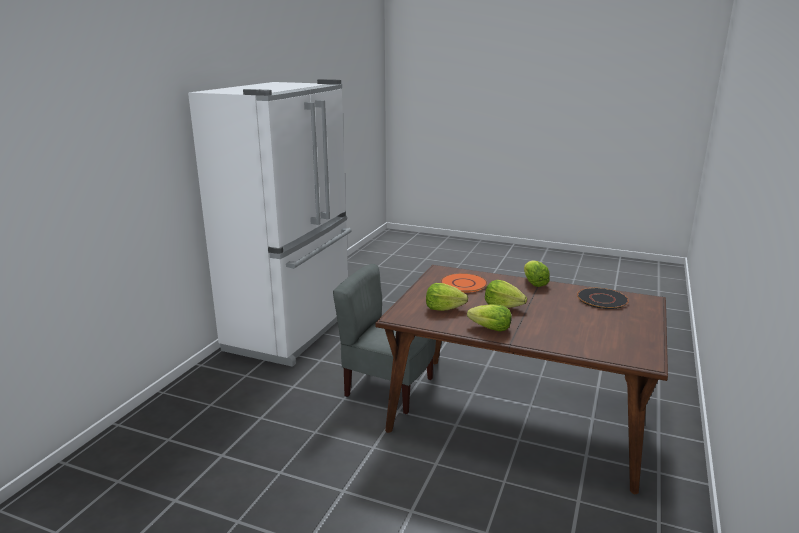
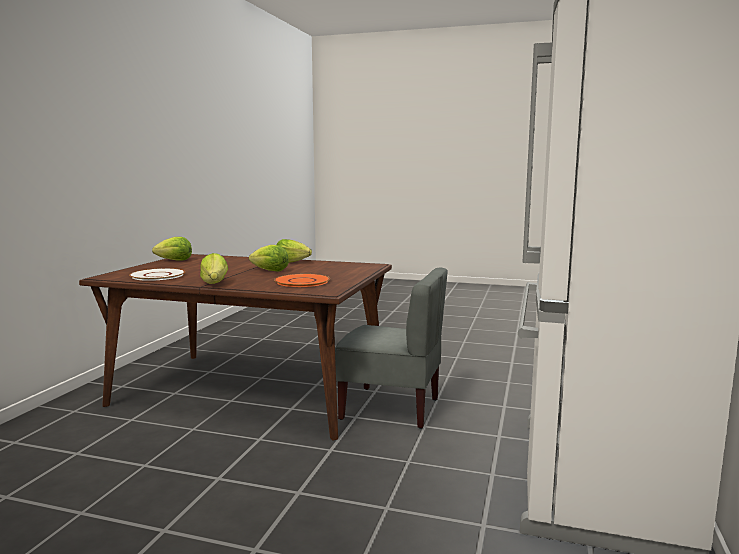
camera: 175 degrees right, 10 degrees down
(443, 308) = (329, 269): lettuce -> lettuce (174, 260)
(602, 299) = (157, 275): black plate -> white plate

